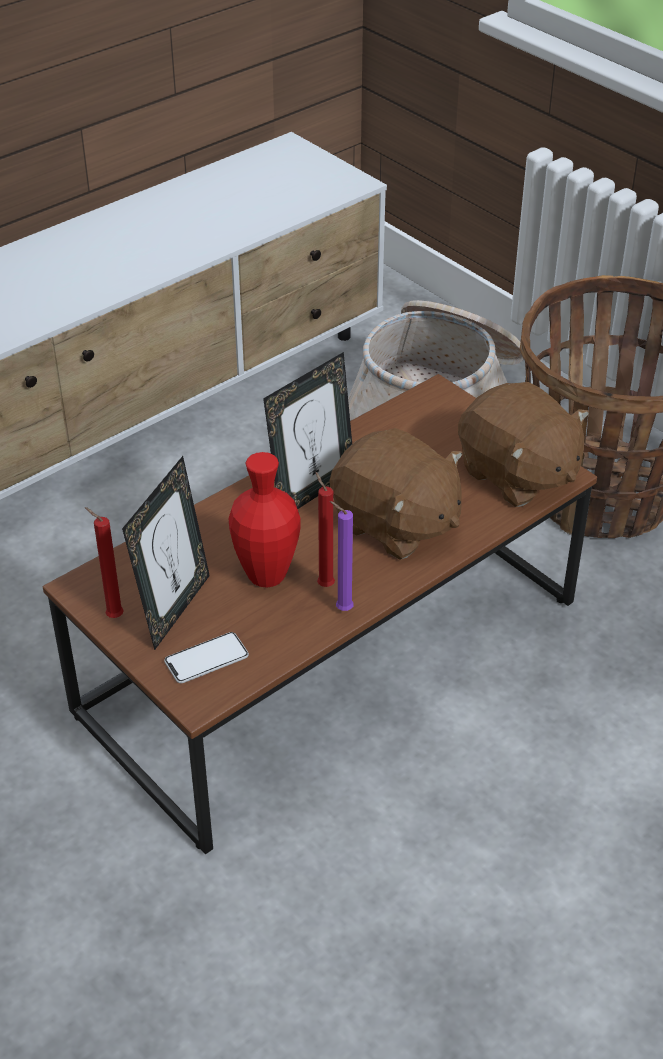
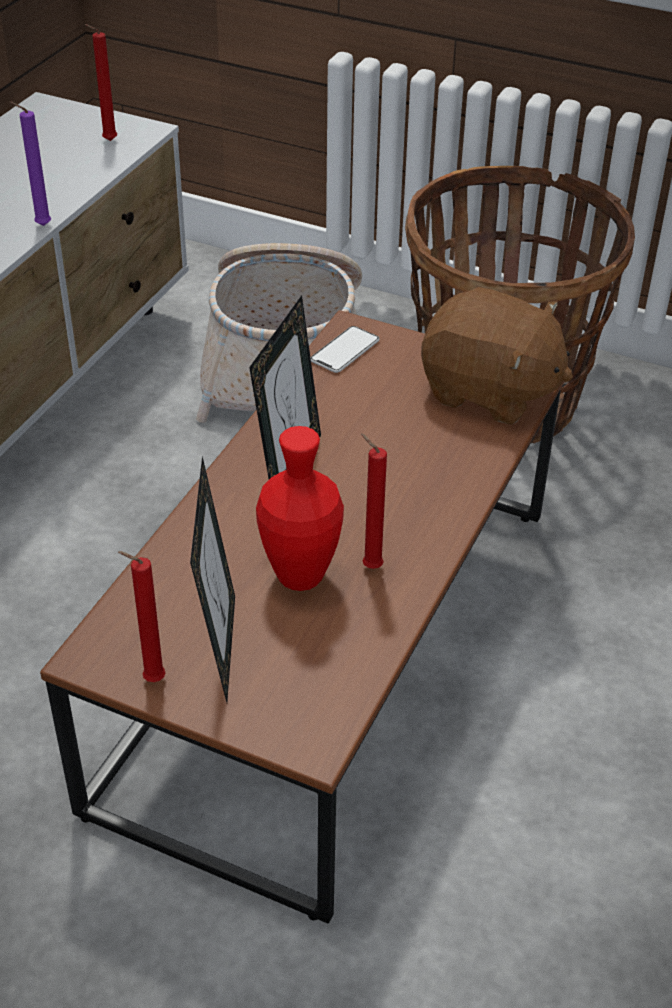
camera: 25 degrees left, 0 degrees up
(206, 659) = (294, 693): phone -> phone (345, 351)
(320, 186) = (107, 141): none -> red candle
(341, 609) = (406, 588): purple candle -> purple candle (40, 226)
(395, 524) = (401, 478): brown plush toy -> none

